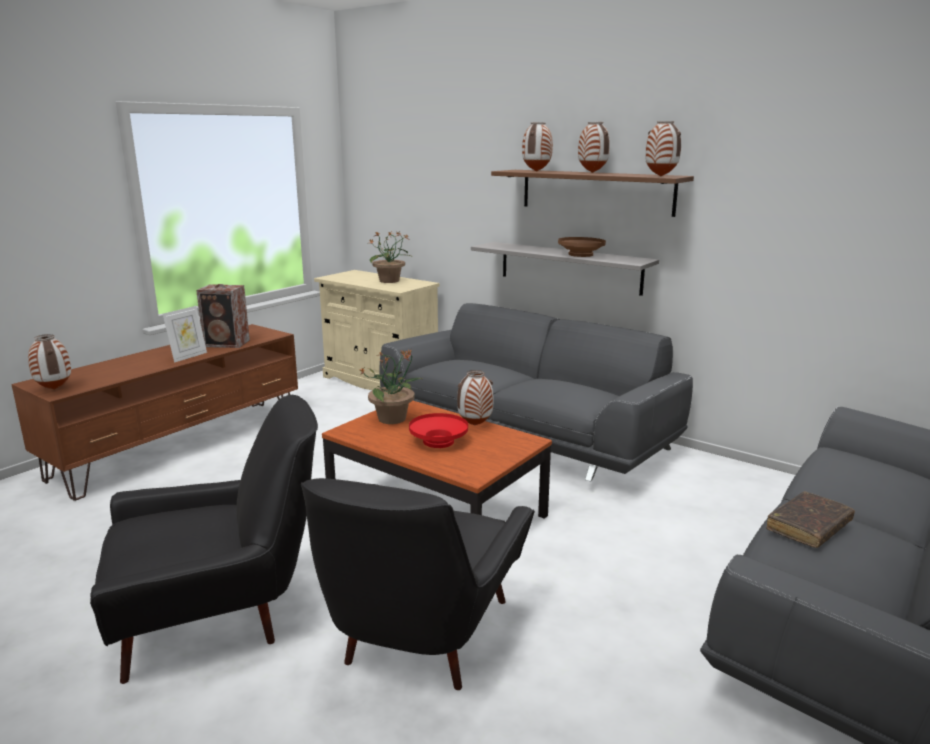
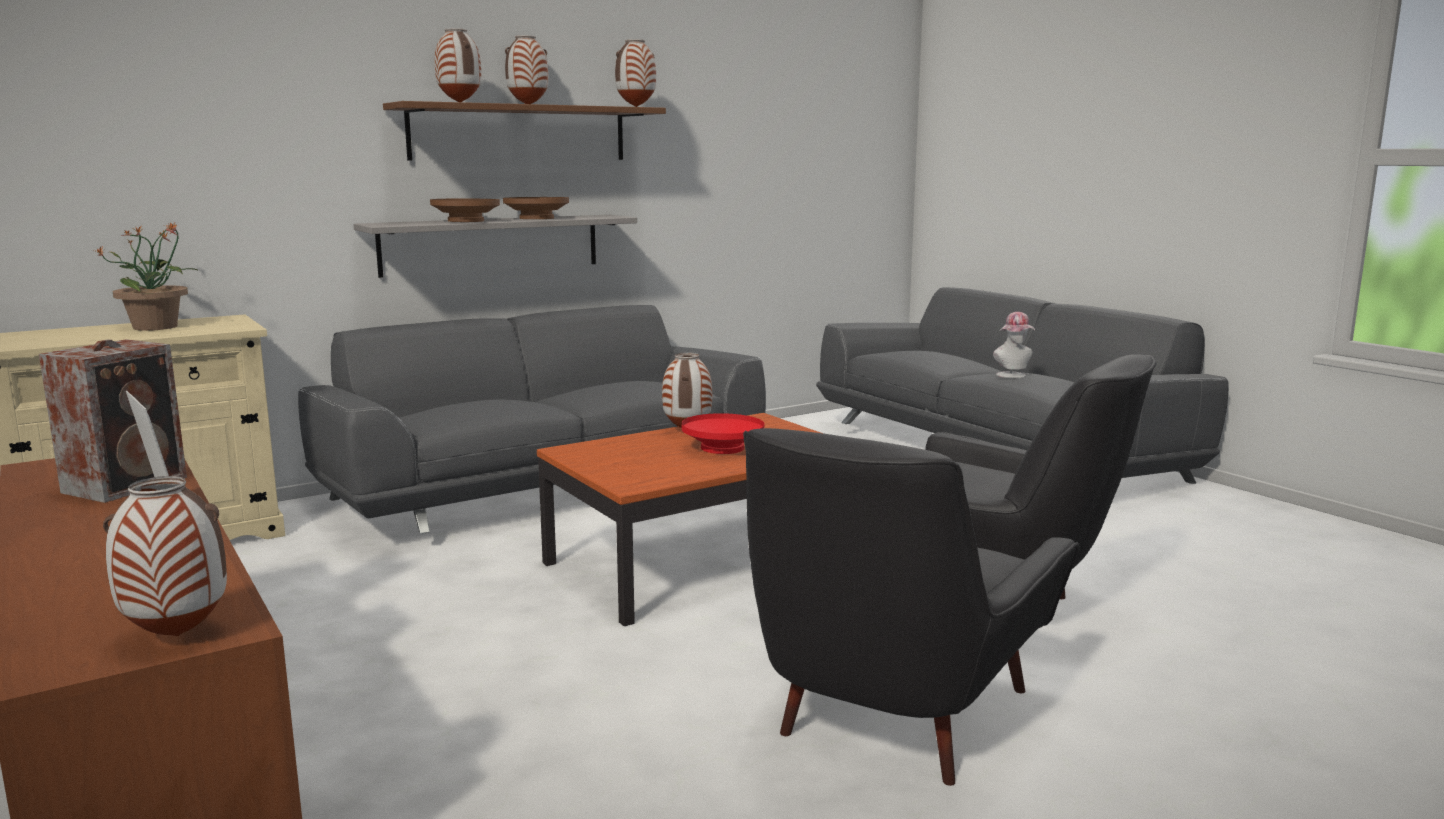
camera: 70 degrees left, 5 degrees down
(218, 618) = (891, 722): black armchair -> black armchair turned 150 degrees counterclockwise
(393, 418) = (615, 459): potted plant -> none
(535, 250) = (466, 221): none -> brown bowl
(808, 527) = (1013, 376): brown book -> hat

